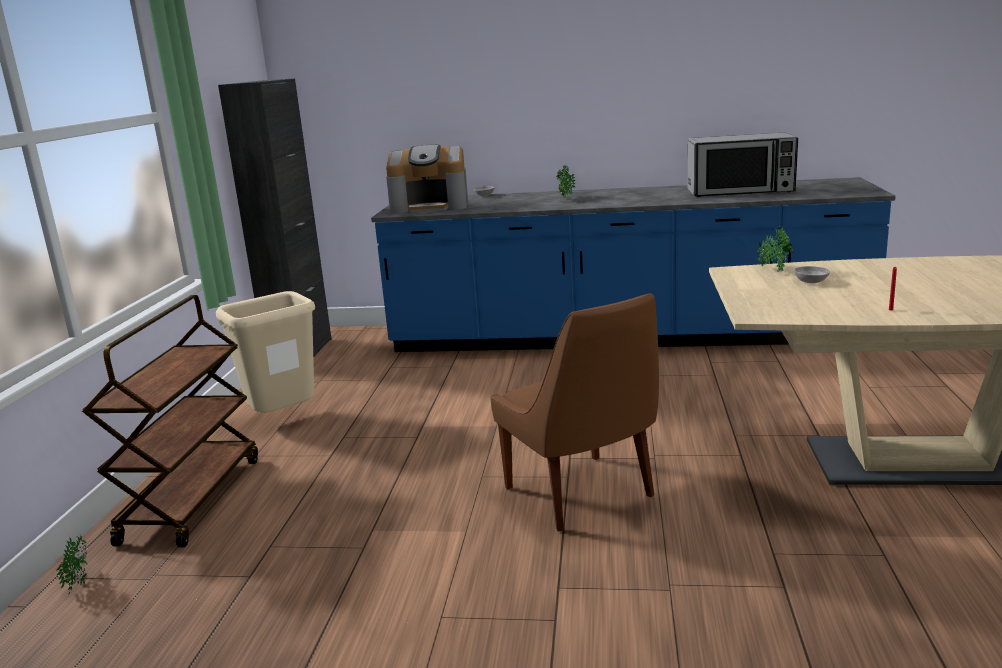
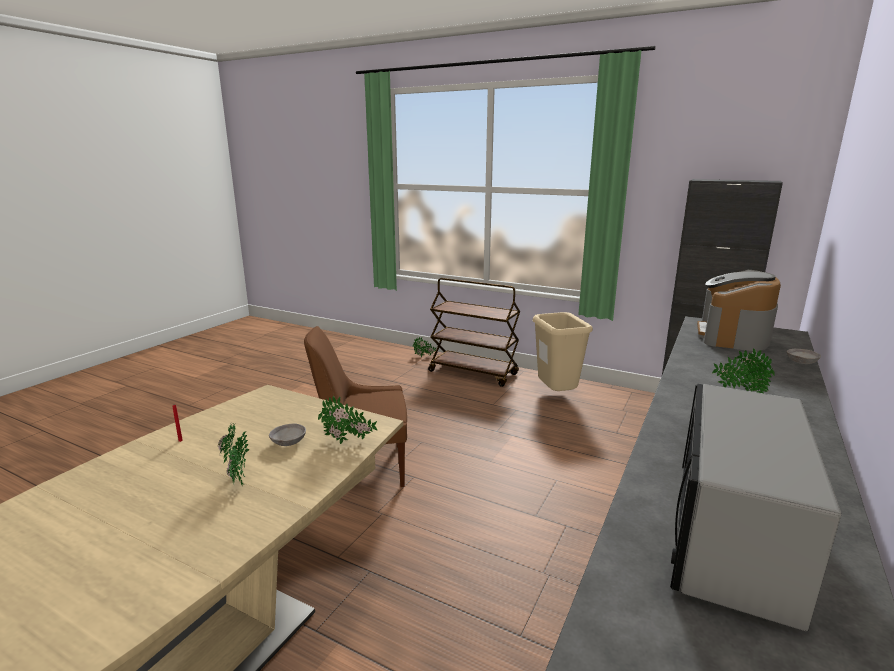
camera: 110 degrees right, 0 degrees up
(879, 278) = (237, 480): none -> potted plant

